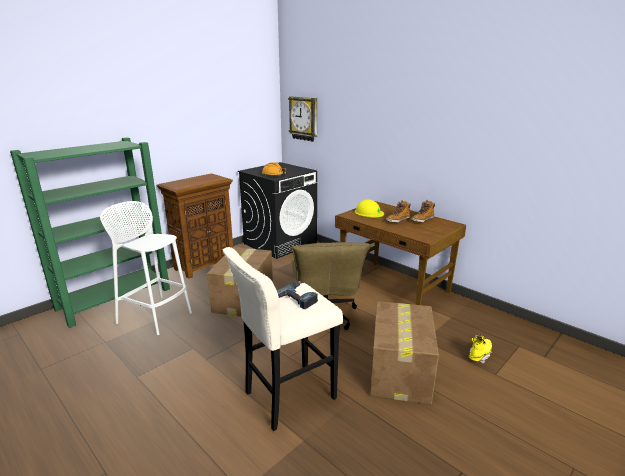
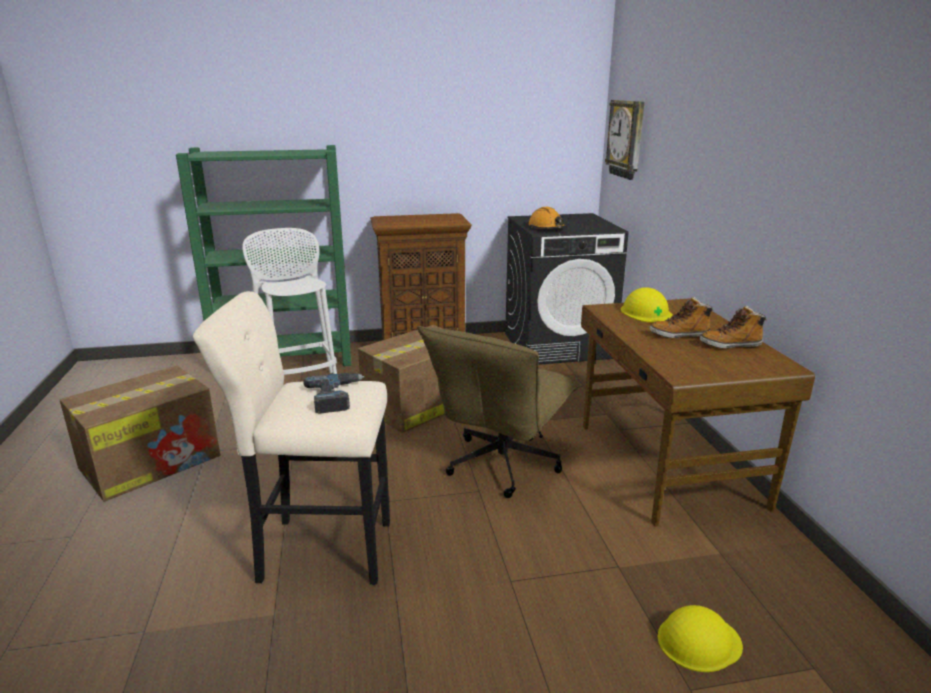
camera: 35 degrees right, 0 degrees up
(399, 370) = (516, 594): cardboard box -> cardboard box (152, 461)
(479, 355) = (698, 641): yellow boot -> yellow hard hat

